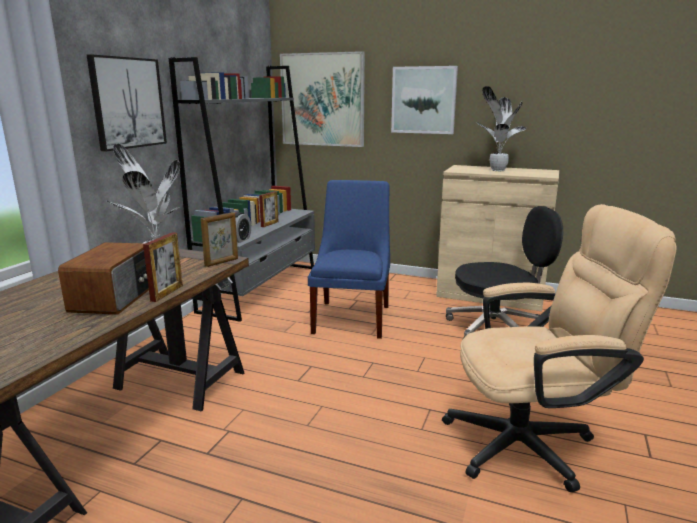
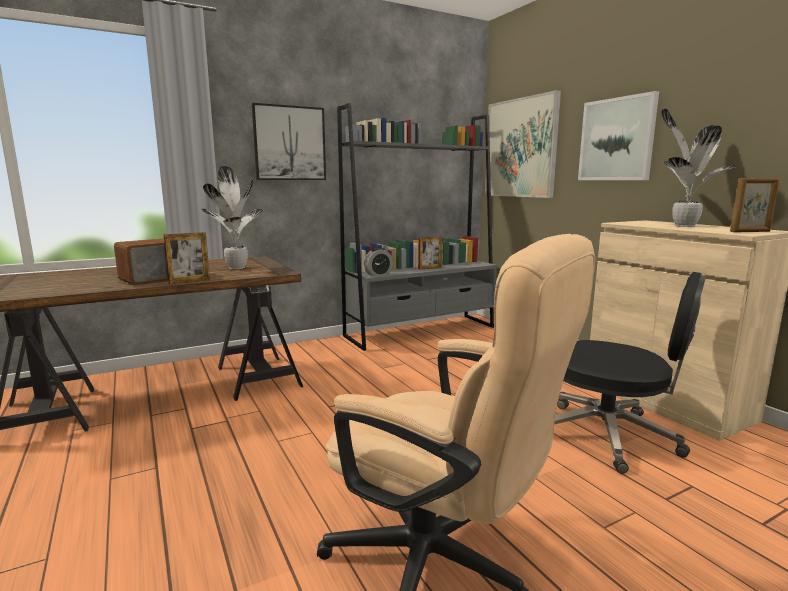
camera: 40 degrees right, 5 degrees down
(222, 262) = (274, 273): picture frame -> picture frame (750, 231)
(353, 317) = (460, 375): blue chair -> none

